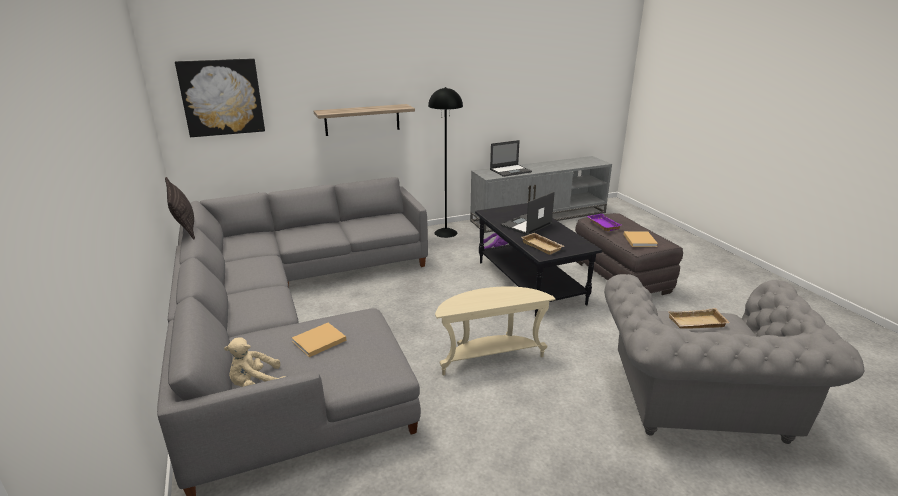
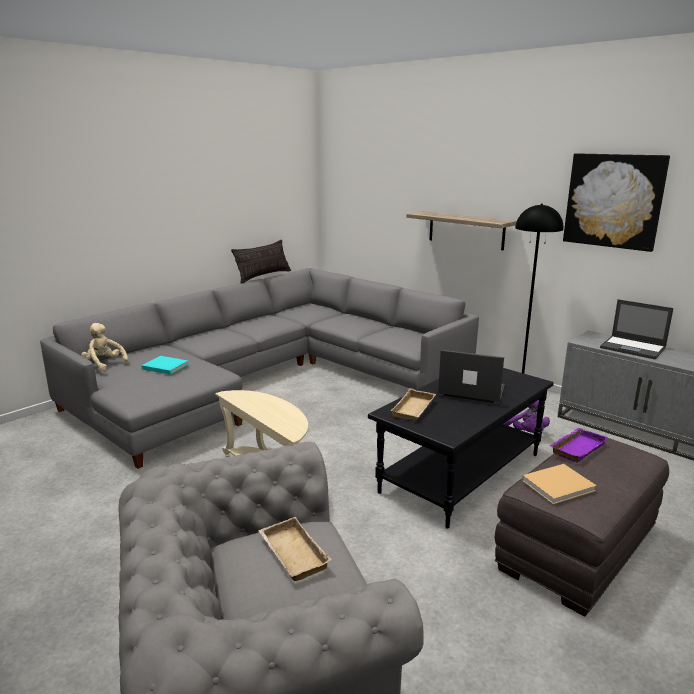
camera: 65 degrees right, 5 degrees down
(222, 97) = (358, 187): picture -> picture (613, 201)
(318, 341) = (164, 366): beige book -> turquoise book

